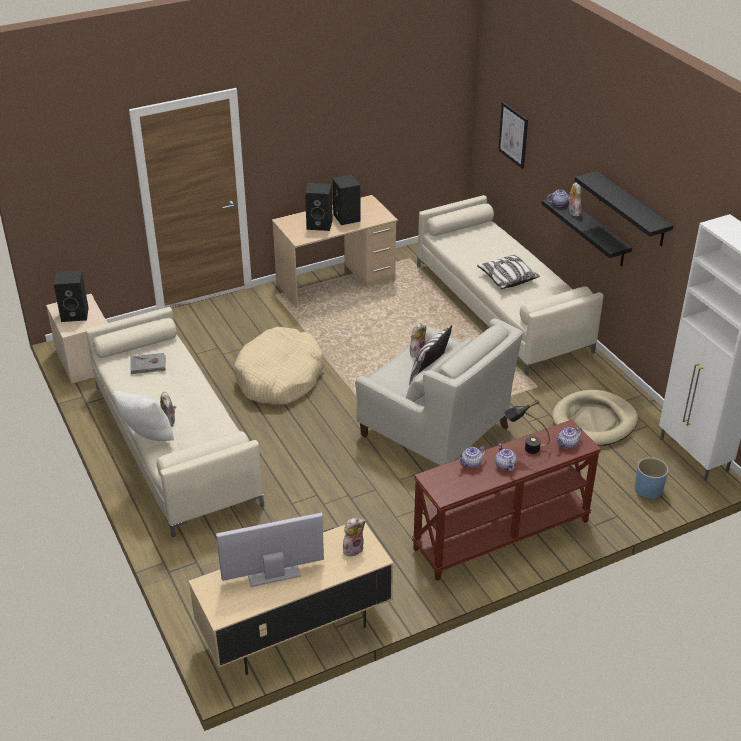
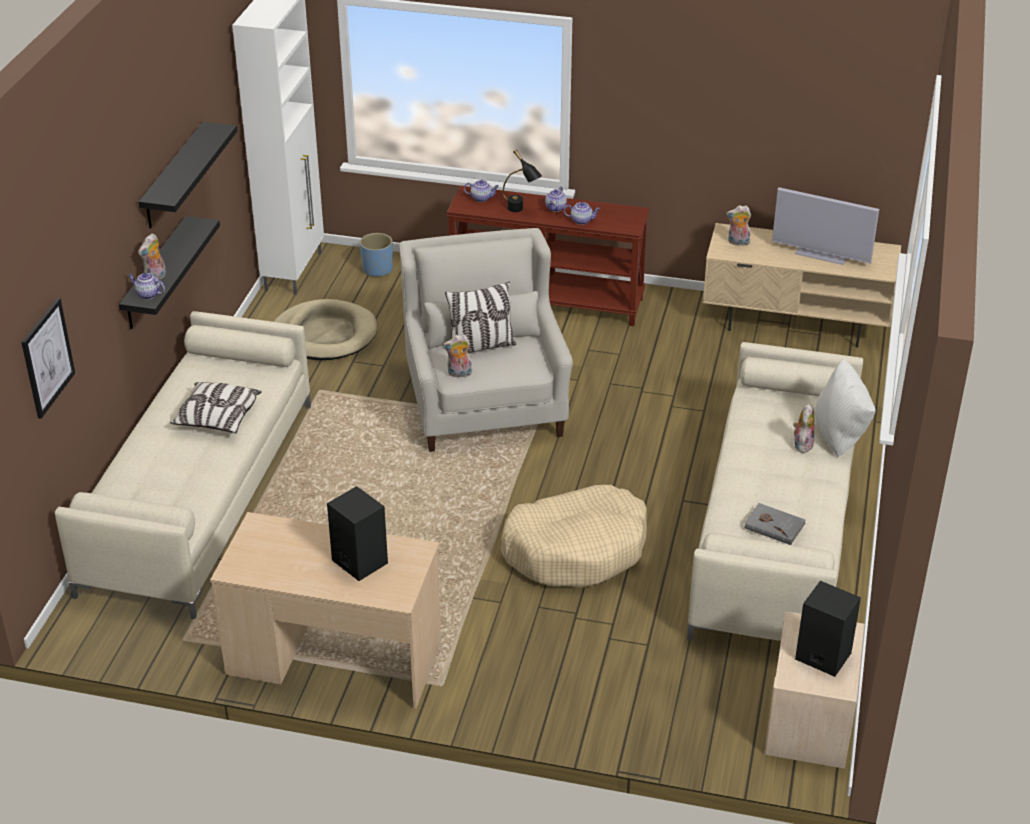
camera: 140 degrees left, 0 degrees up
(347, 218) = (306, 552): black speaker -> none

